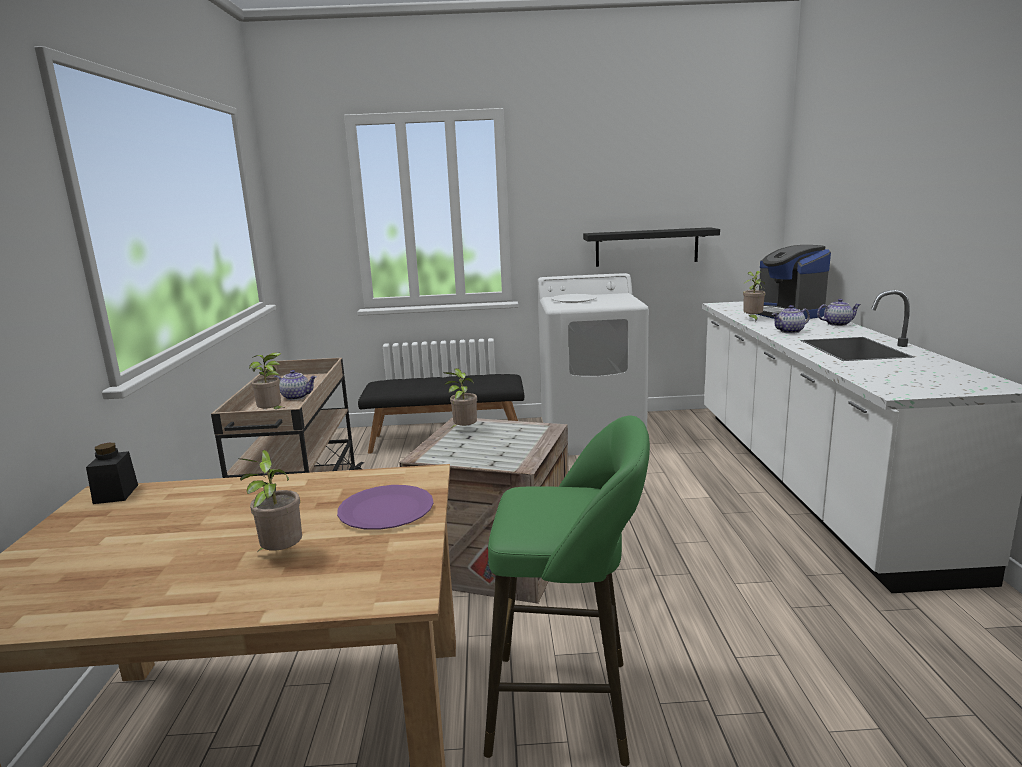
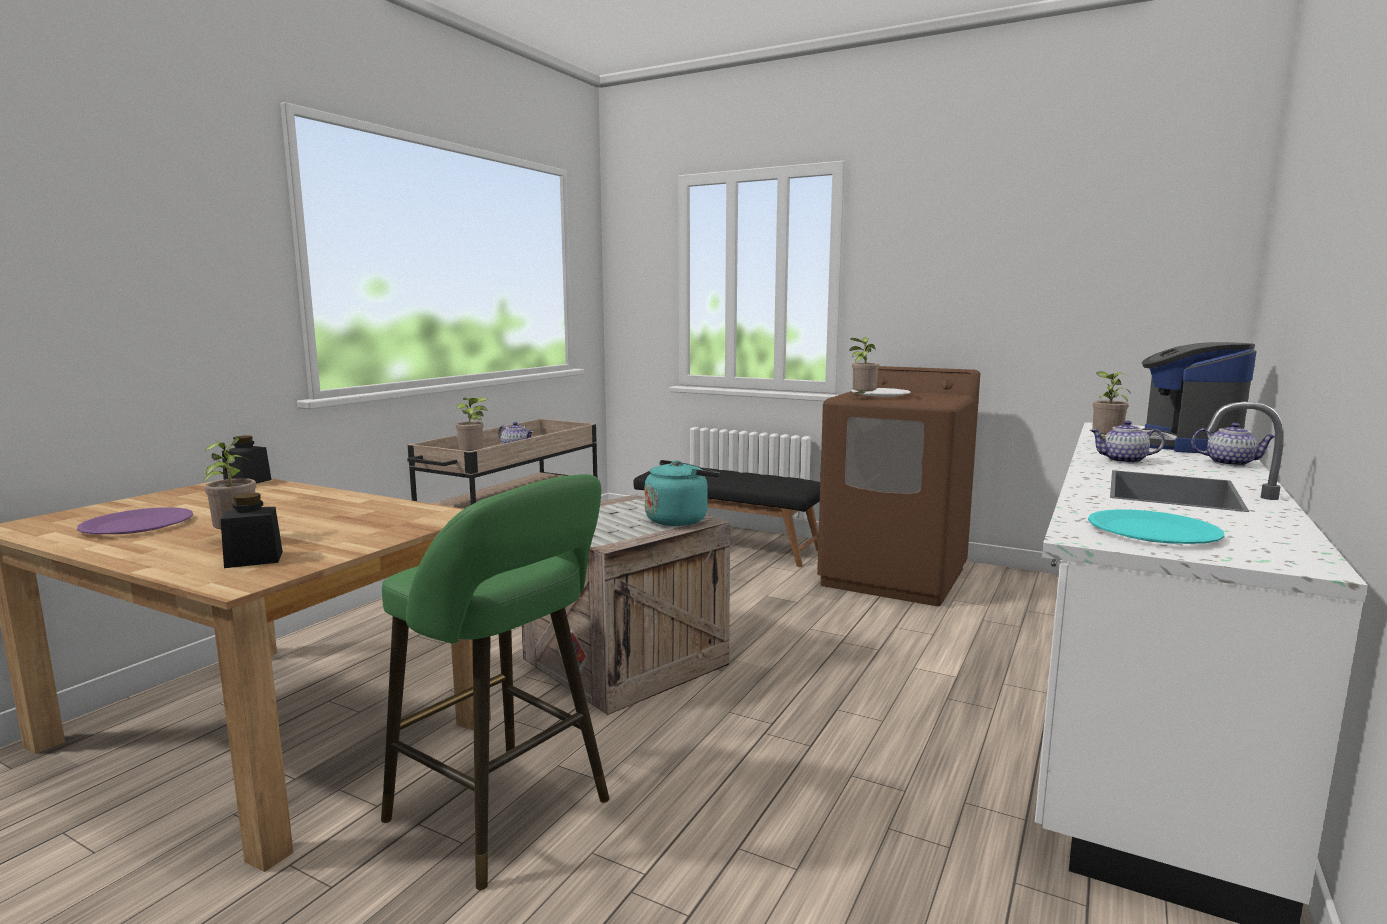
camera: 30 degrees right, 5 degrees down
(355, 568) = (254, 559): none -> black jar
(386, 510) = (366, 530): purple plate -> purple plate (138, 524)
(463, 430) = (620, 507): potted plant -> potted plant (862, 399)
(530, 431) = (679, 519): none -> turquoise kettle
(592, 436) = (894, 577): white washing machine -> brown washing machine
(646, 247) = (1020, 339): black shelf -> none
(910, 380) = (1153, 531): none -> turquoise plate

